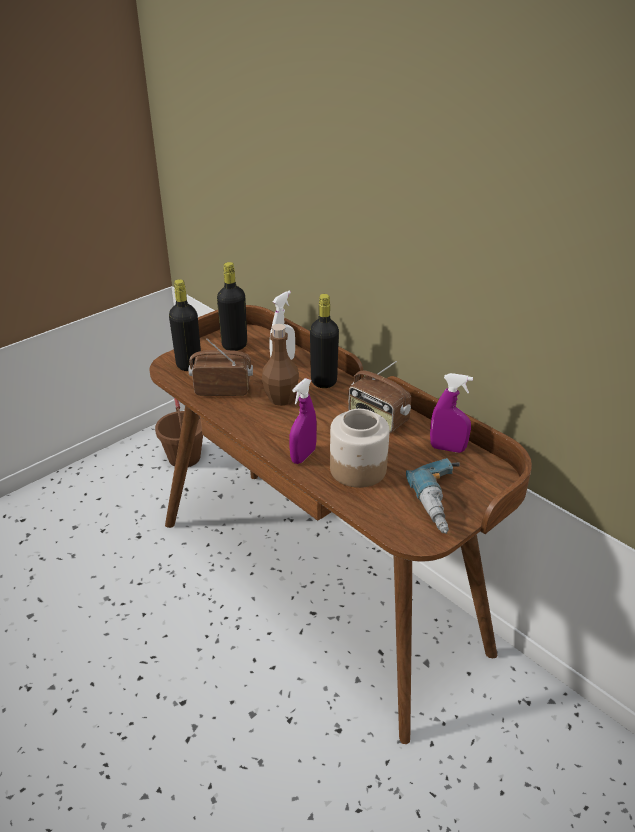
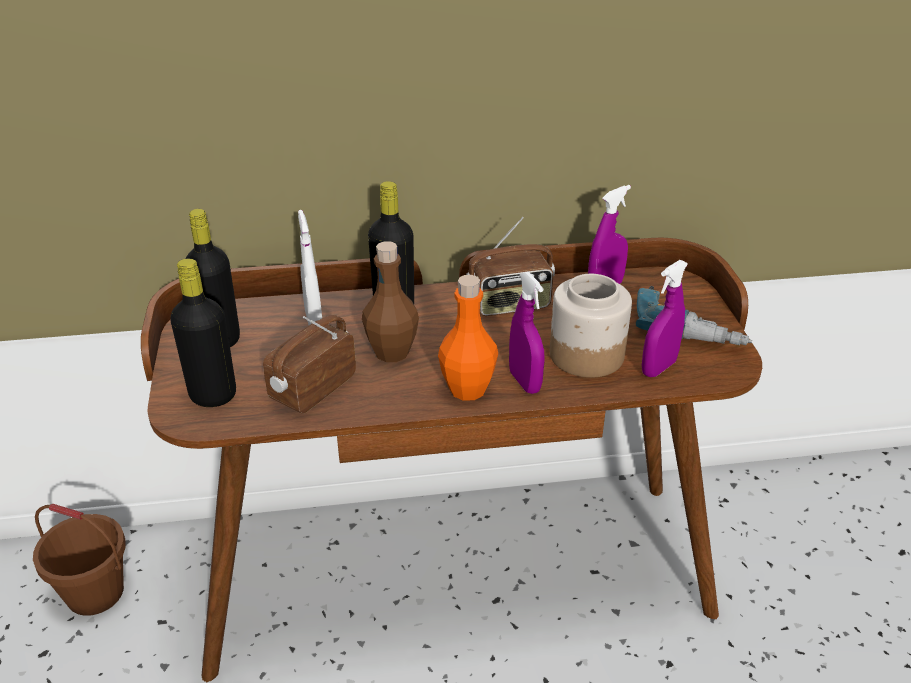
camera: 55 degrees left, 0 degrees up
(274, 438) = (467, 389): none -> orange bottle
(378, 504) = (658, 368): none -> purple spray bottle

